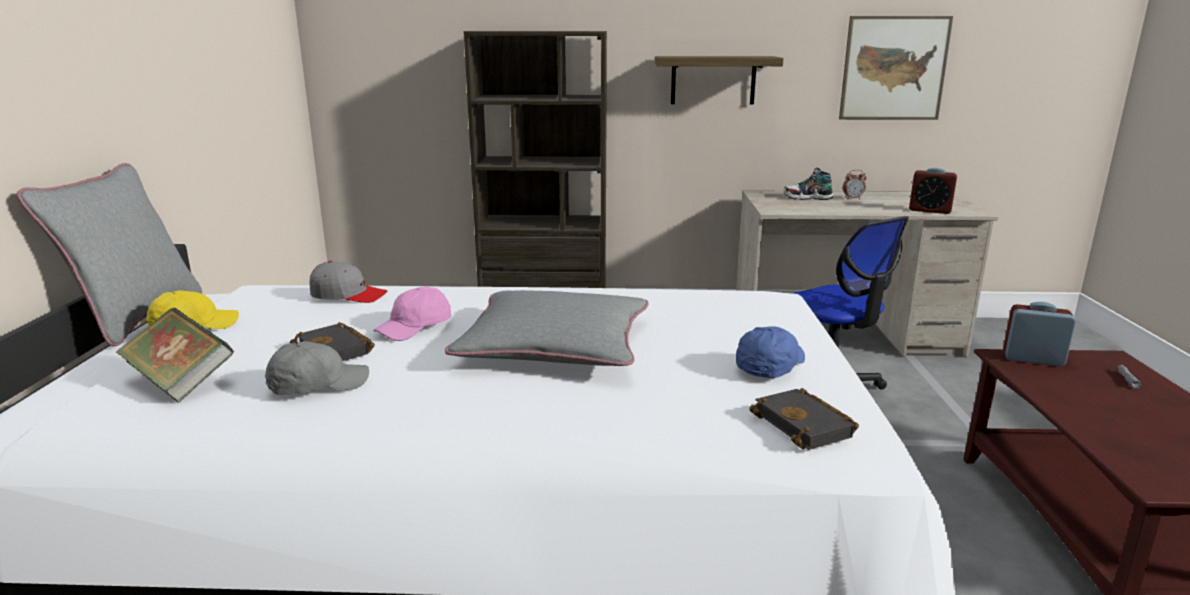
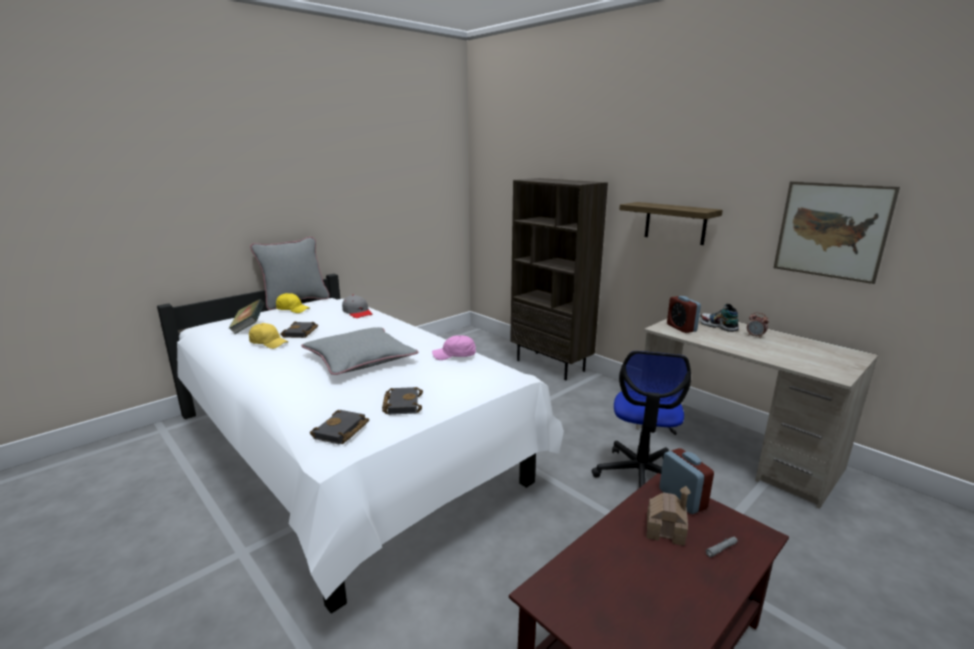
camera: 45 degrees right, 0 degrees up
(317, 385) = (269, 343): grey cap -> yellow cap
(416, 328) = (340, 333): pink cap -> pink cap (455, 356)
(769, 366) = (401, 404): blue cap -> black book
(929, 210) = (794, 363): alarm clock -> alarm clock (681, 328)
(1079, 386) = (665, 530): none -> toy house

